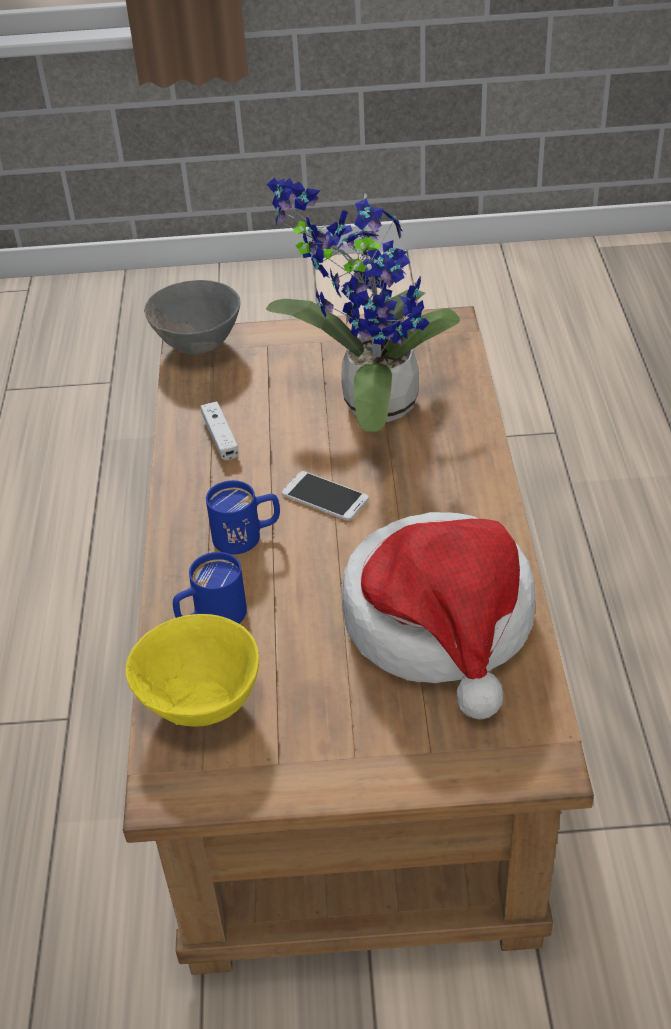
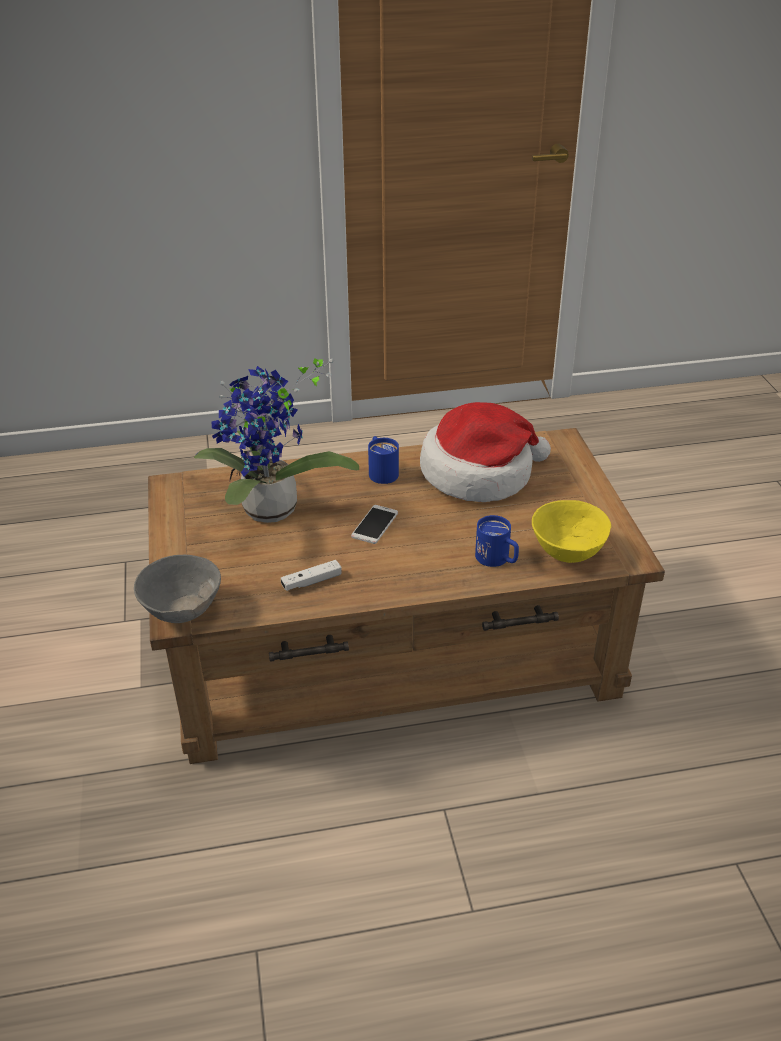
camera: 100 degrees left, 5 degrees down
(247, 536) = (419, 554): blue mug -> blue mug (381, 471)

